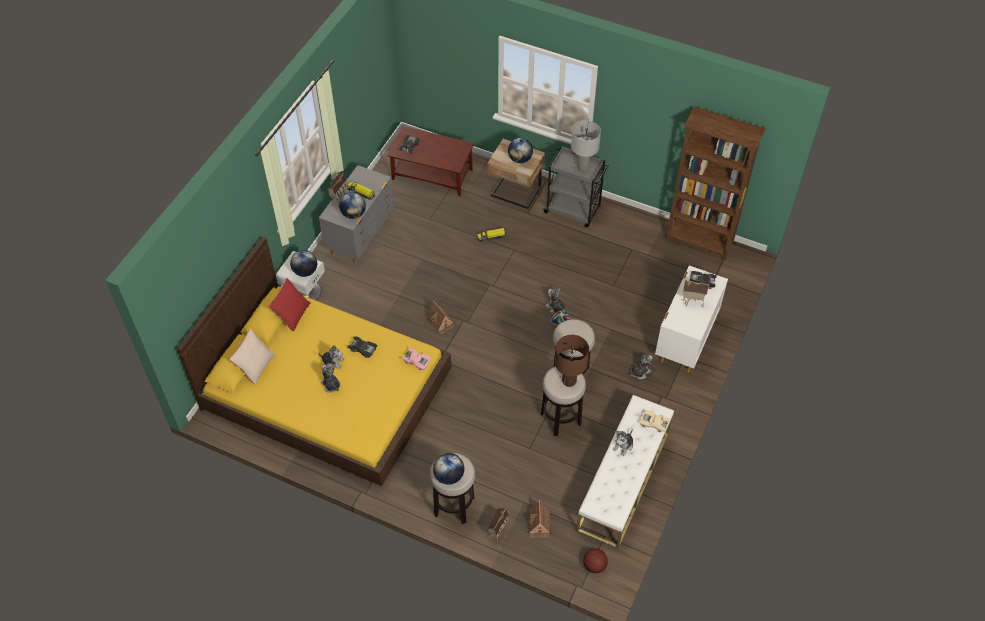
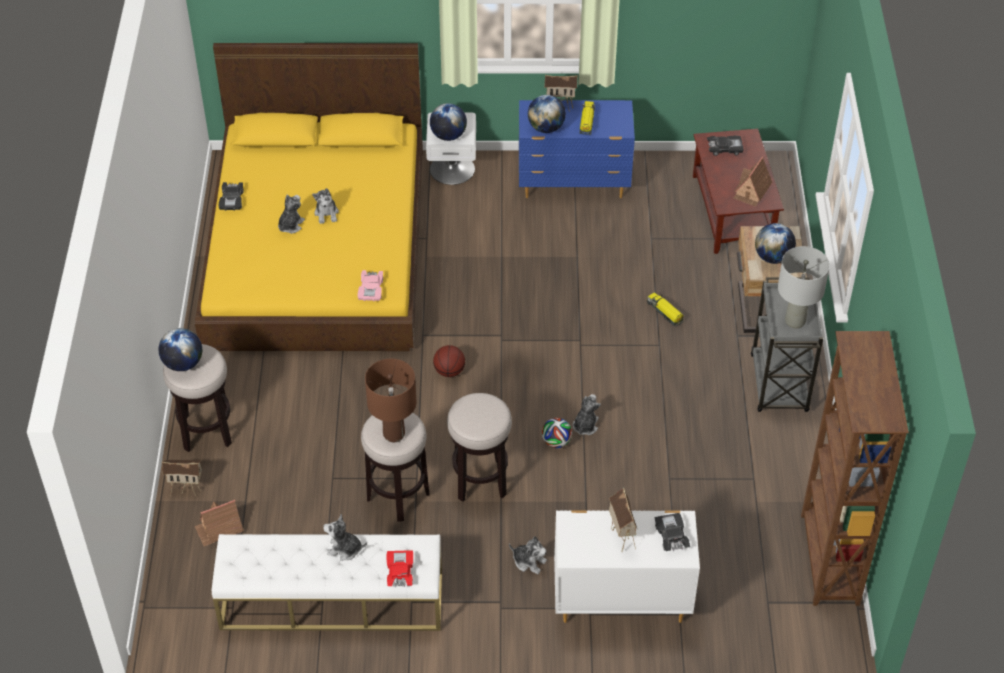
camera: 65 degrees right, 5 degrees down
(255, 365) = (284, 150): beige pillow -> none
(292, 314) = (377, 150): red pillow -> none
(361, 237) = (574, 185): grey dresser -> blue dresser
(363, 349) = (361, 233): black toy car -> black toy car (232, 200)
(441, 321) = (485, 313): toy house -> toy house (752, 191)
(594, 565) = (182, 611): basketball -> basketball (449, 371)
(653, 423) = (400, 572): beige toy car -> red toy car

